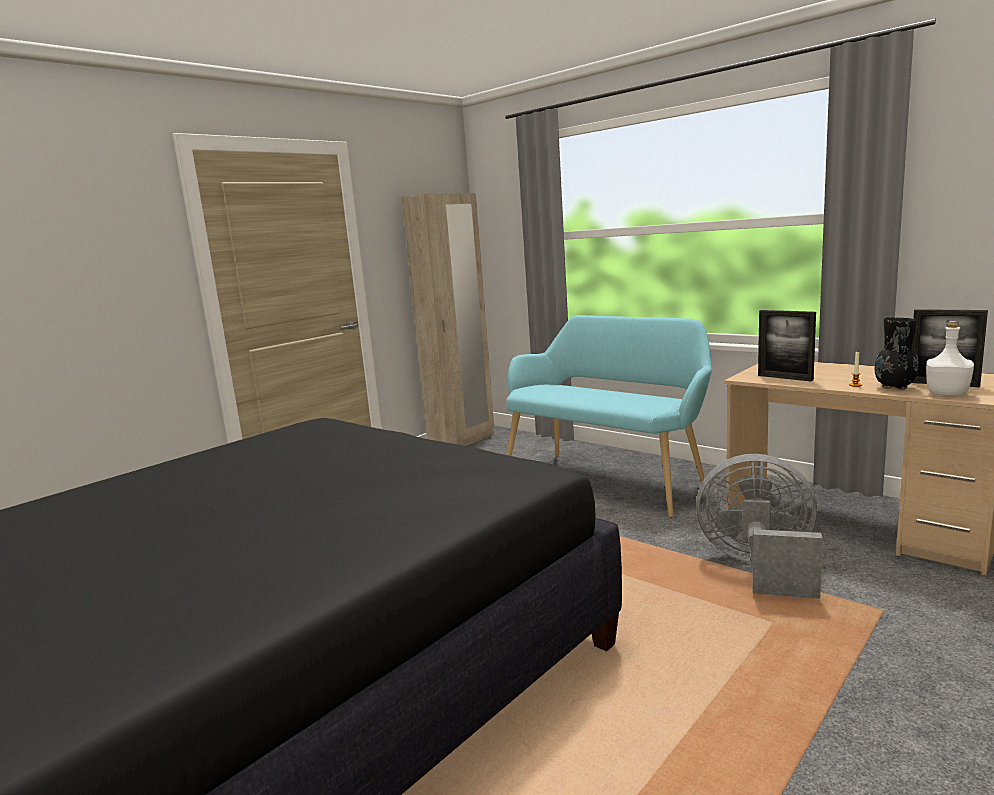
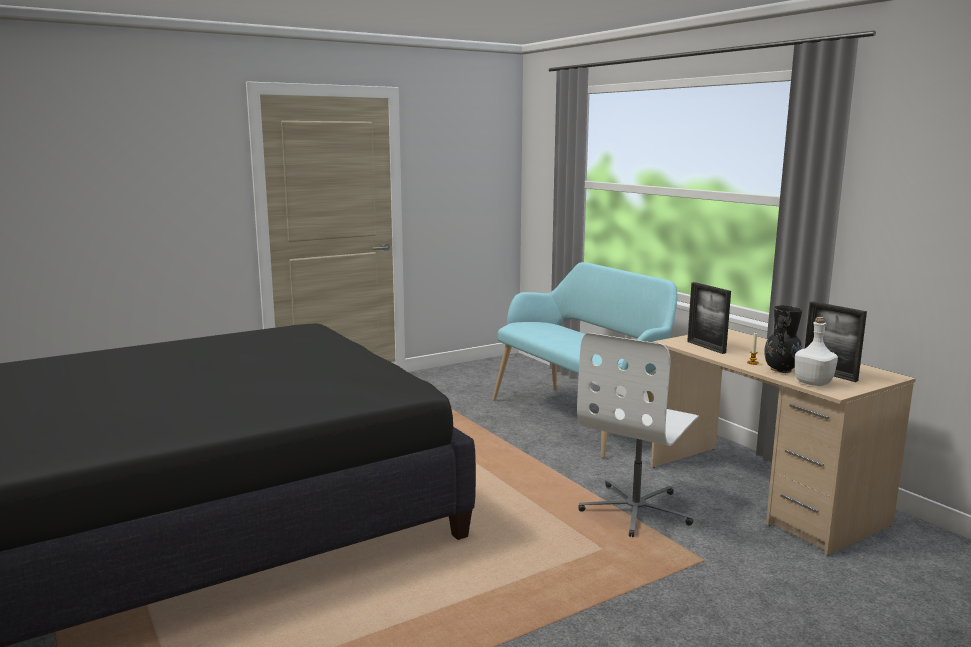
camera: 15 degrees right, 0 degrees up
(462, 442) = (482, 365): beige wardrobe -> none
(759, 567) = (636, 510): grey fan -> white office chair

